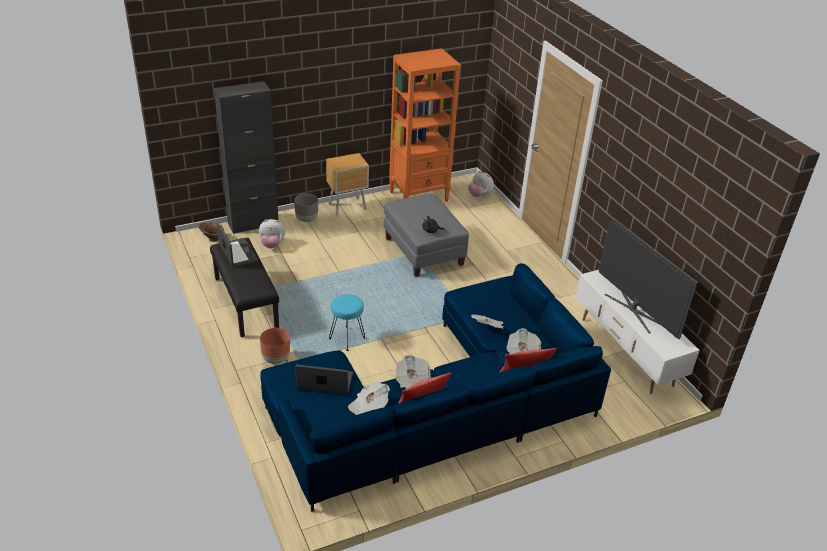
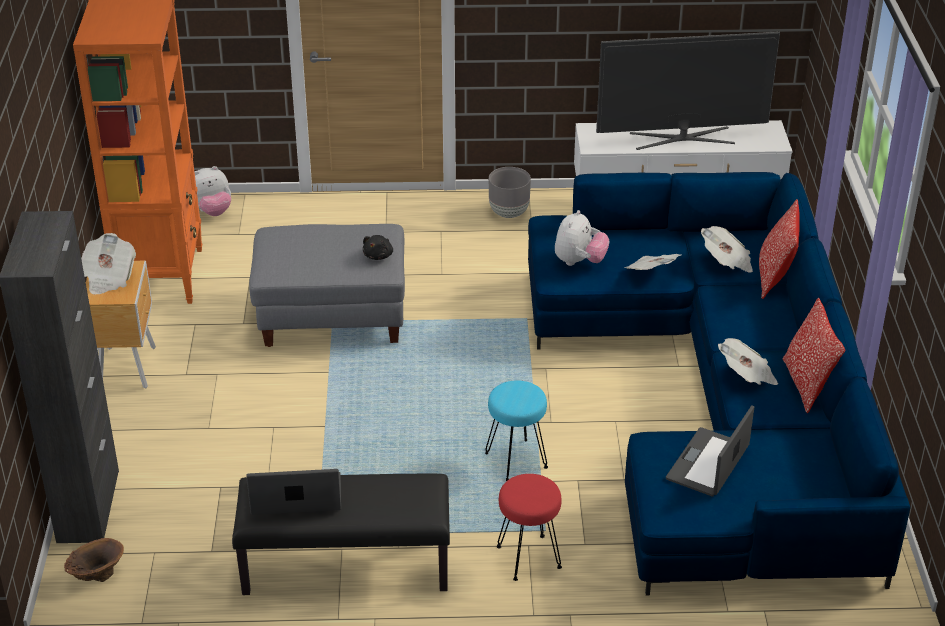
camera: 65 degrees left, 0 degrees up
(272, 245) = (182, 494): plush toy -> plush toy (579, 262)
(276, 359) = (527, 557): brown planter -> red stool
(307, 219) = (129, 429): grey planter -> grey planter (509, 213)
(368, 407) = (783, 432): newspaper -> newspaper (108, 277)

